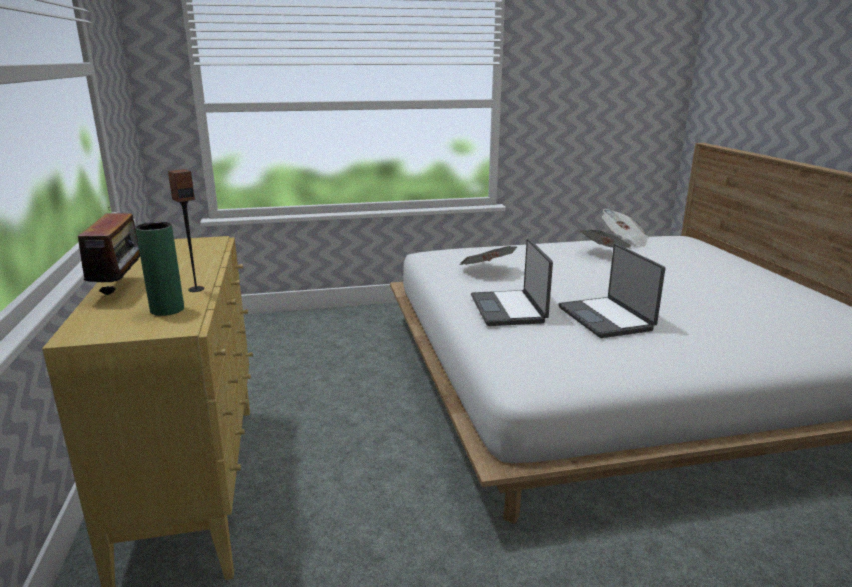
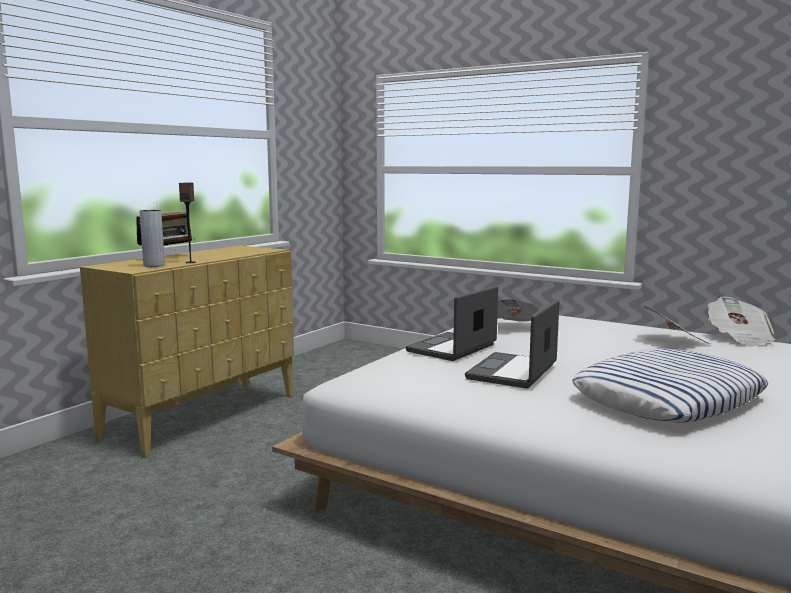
camera: 45 degrees right, 10 degrees down
(167, 310) = (154, 265): green vase -> grey vase
(723, 307) = (668, 398): none -> pillow

